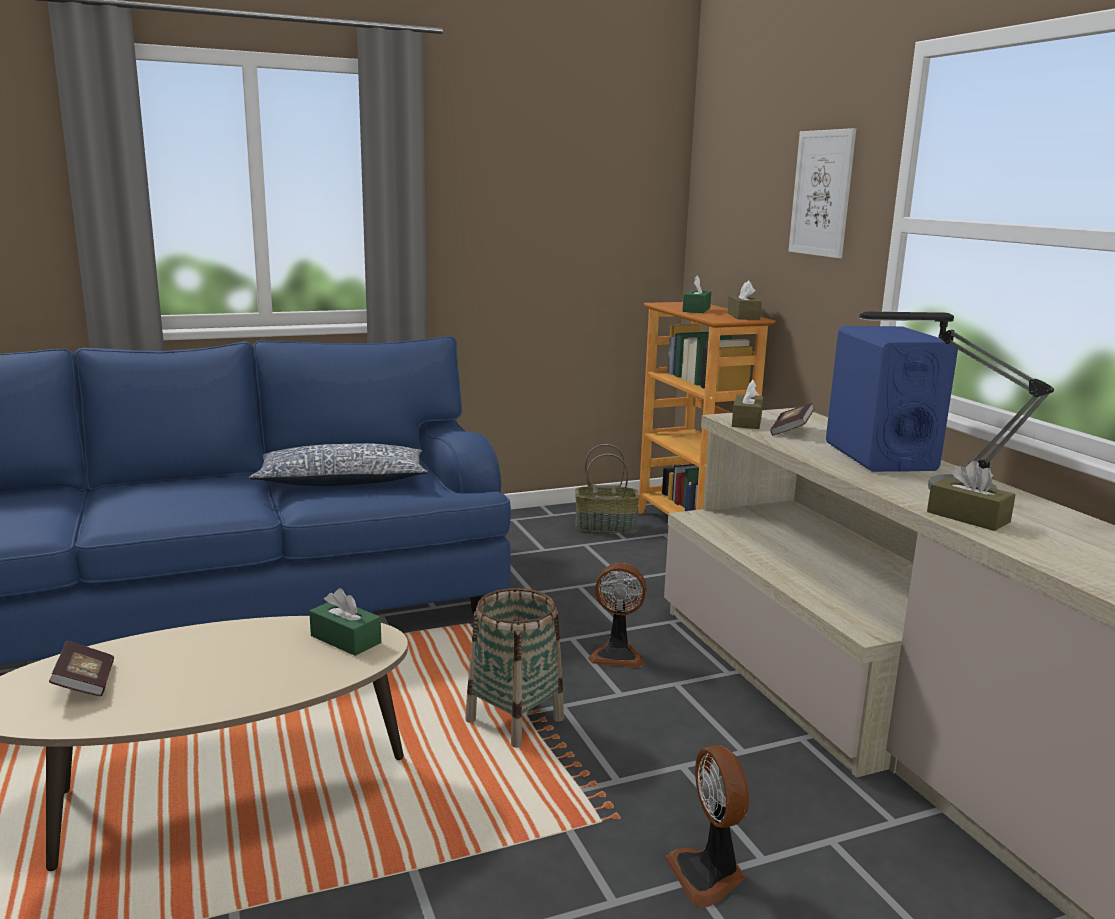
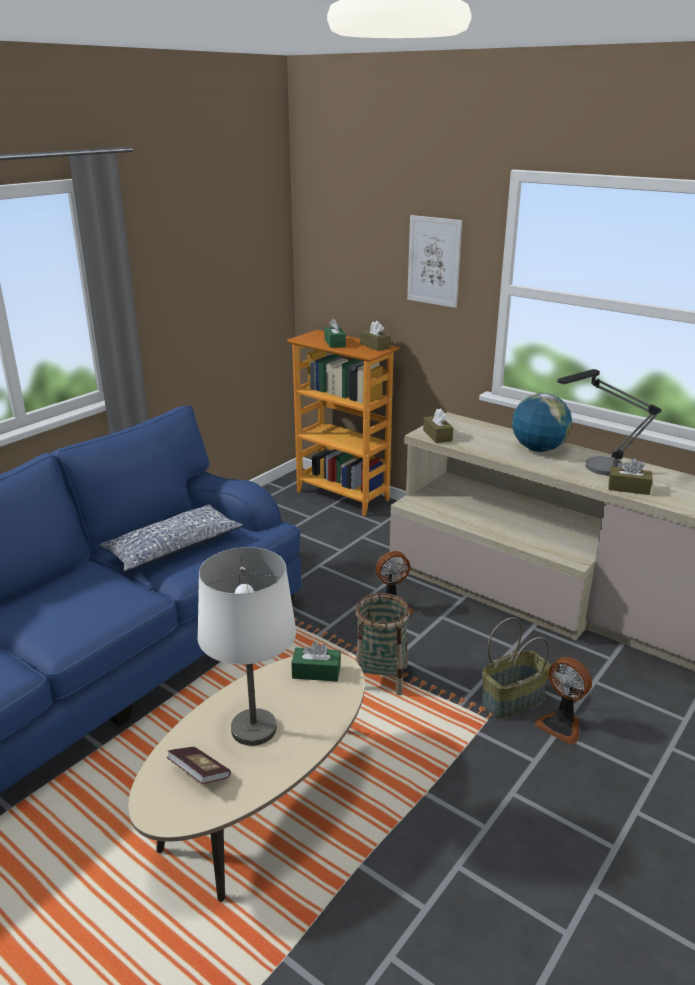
camera: 30 degrees left, 10 degrees up
(199, 666) = (254, 729): none -> white table lamp
(606, 526) = (288, 510): basket -> basket (512, 698)
(791, 431) = (470, 438): book -> none
(879, 456) = (538, 449): blue speaker -> globe

